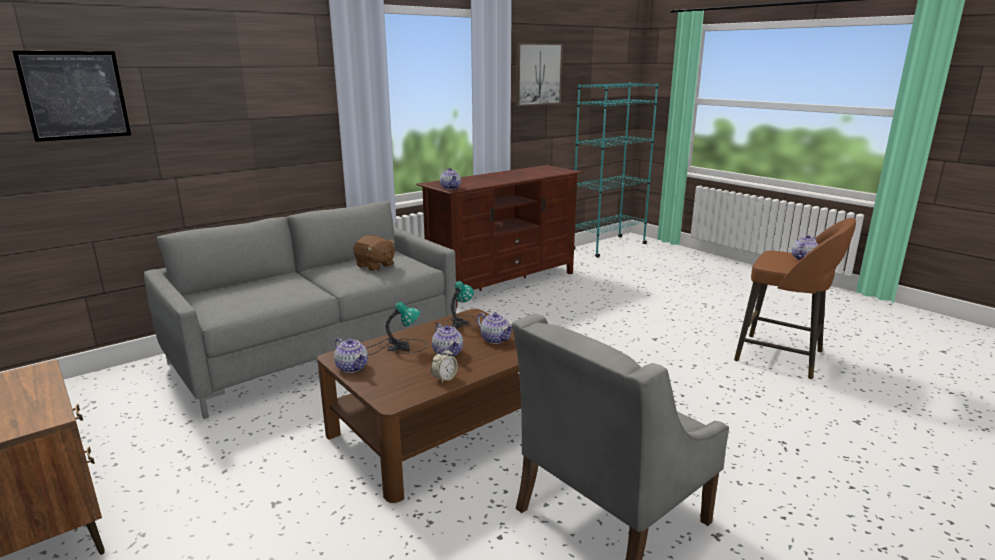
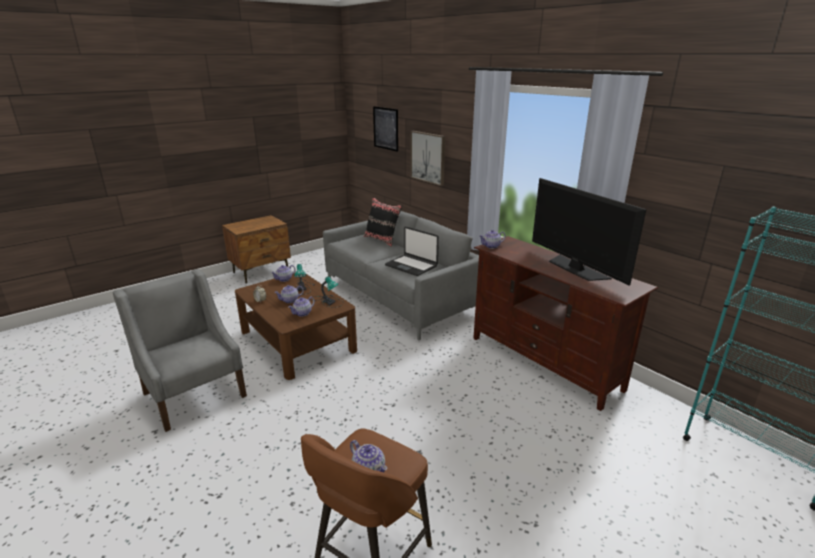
camera: 90 degrees right, 5 degrees up
(244, 283) = (382, 240): none -> black pillow
(375, 266) = (411, 266): brown plush toy -> laptop
(513, 174) = (576, 268): none -> television
(538, 74) = (698, 176): picture -> picture (428, 157)

